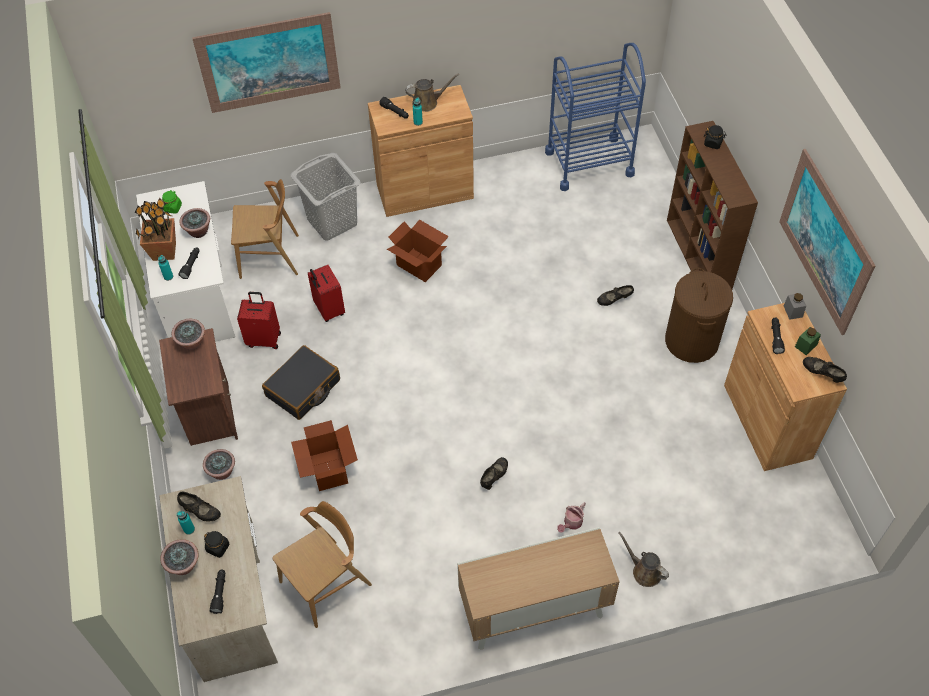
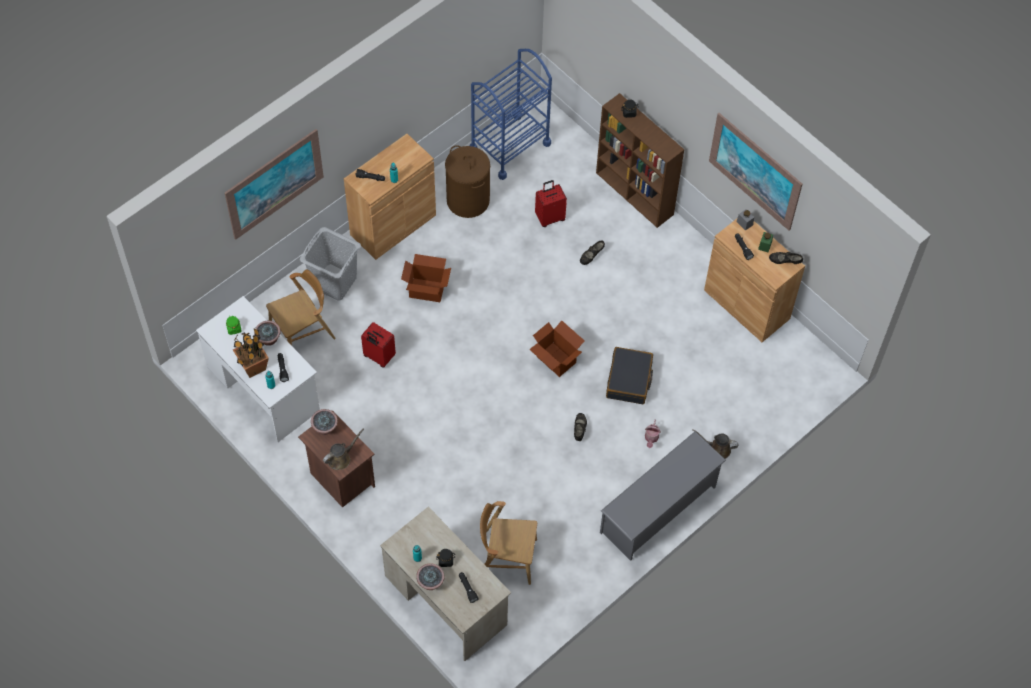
camera: 30 degrees left, 5 degrees up
(200, 512) = (417, 543): black shoe -> none
(222, 472) = (379, 515): potted plant -> none
(264, 339) = (343, 402): red suitcase -> red suitcase (550, 217)
(303, 388) = (399, 427): black suitcase -> black suitcase (629, 380)
(326, 583) = (506, 558): brown chair -> brown chair turned 105 degrees counterclockwise
(328, 470) = (457, 479): cardboard box -> cardboard box (556, 360)
(427, 102) = (391, 159): brown watering can -> brown watering can (341, 458)
(533, 610) = (658, 509): cabinet -> grey shoe rack
(691, 341) = (664, 265): brown laundry basket -> brown laundry basket (467, 200)

